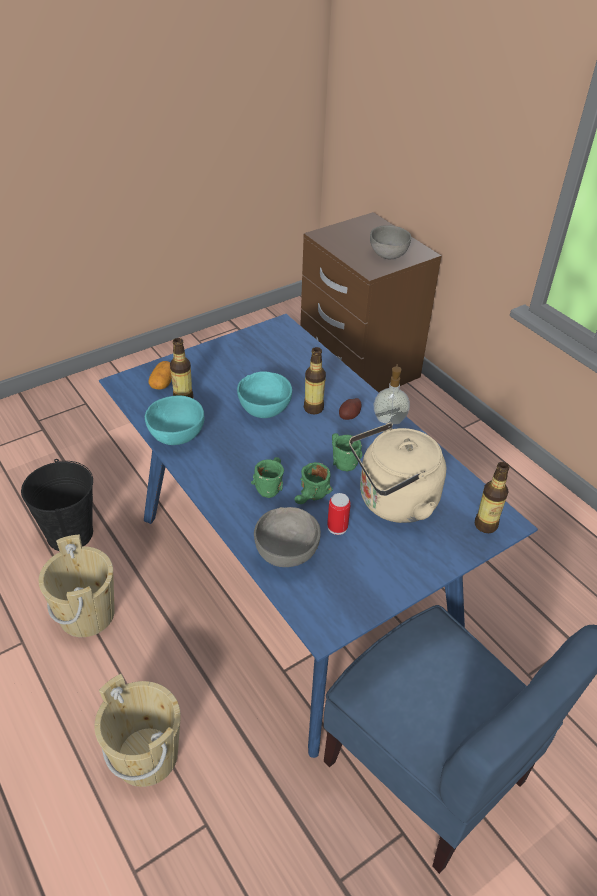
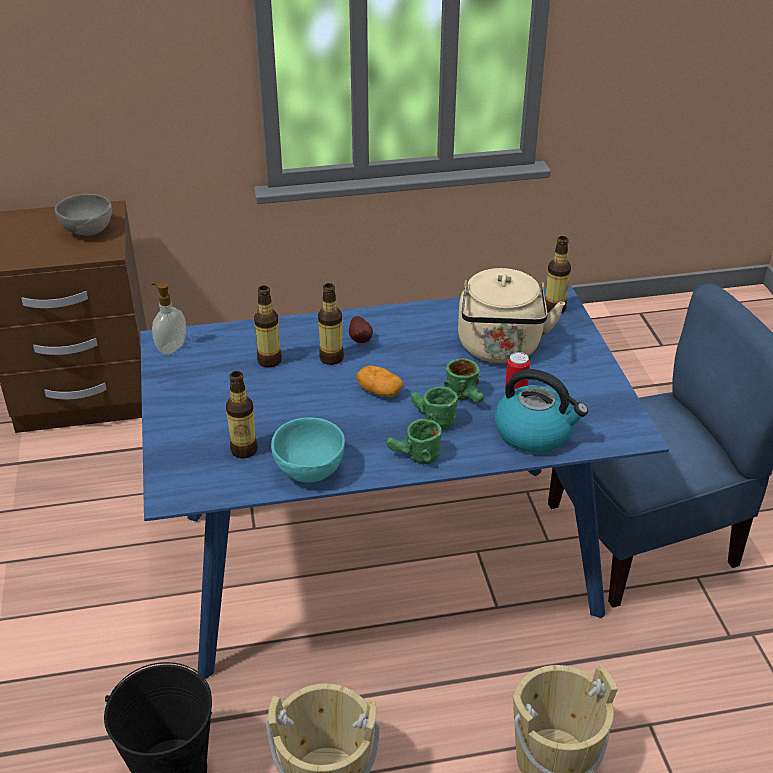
camera: 65 degrees left, 5 degrees down
(162, 383) = (198, 461): potato -> potato (379, 391)
(265, 410) = (310, 392): turquoise bowl -> none
(287, 553) = (535, 433): grey bowl -> kettle
(290, 379) = (269, 361): none -> bottle
(340, 459) = (422, 363): green mug -> green mug (413, 457)
(389, 420) = (383, 316): soap dispenser -> soap dispenser (171, 347)

